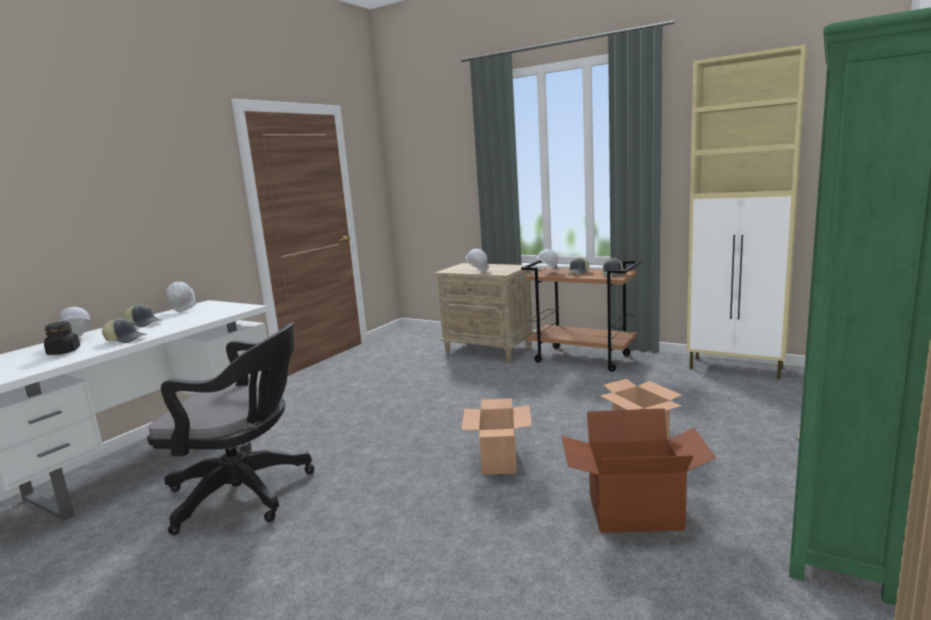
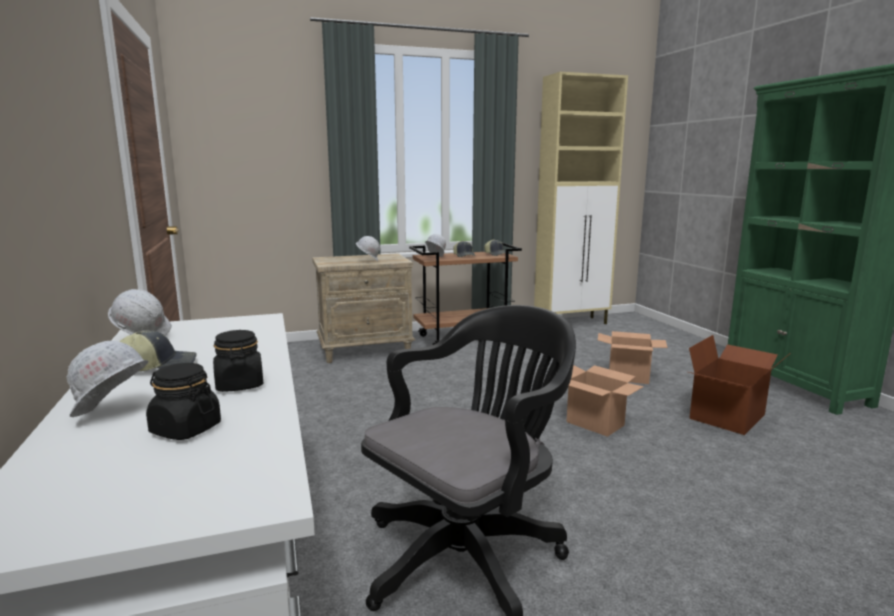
camera: 50 degrees left, 0 degrees up
(126, 339) = (240, 385): cap -> black jar

